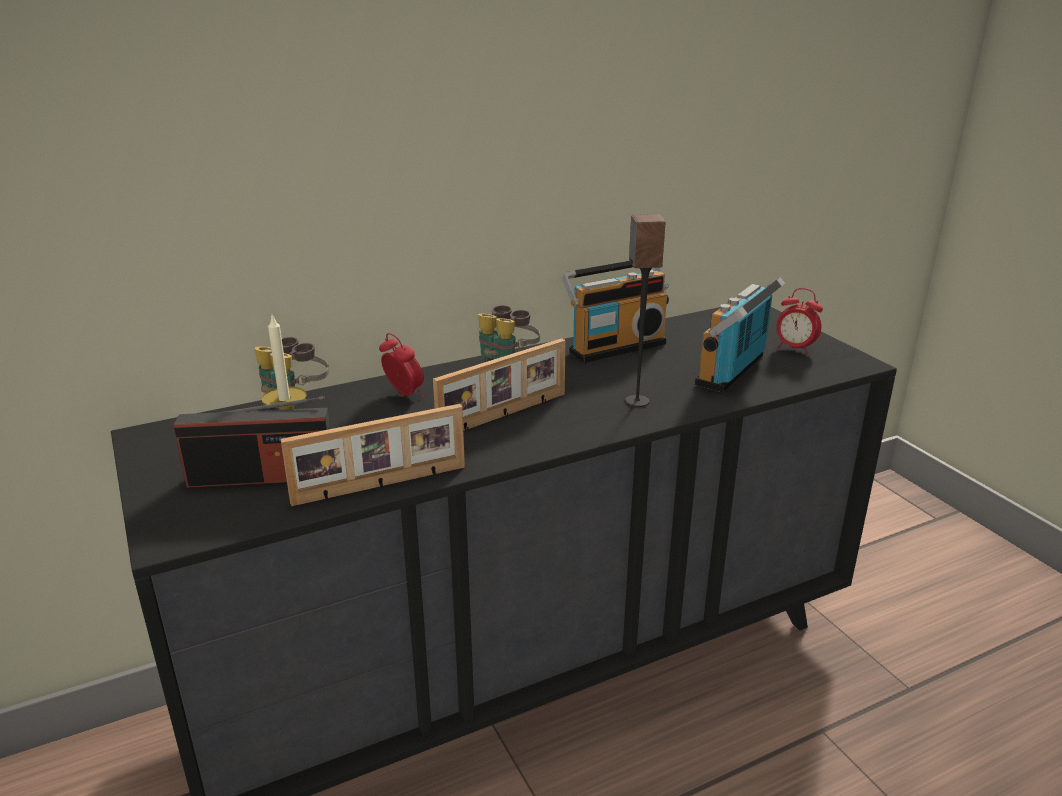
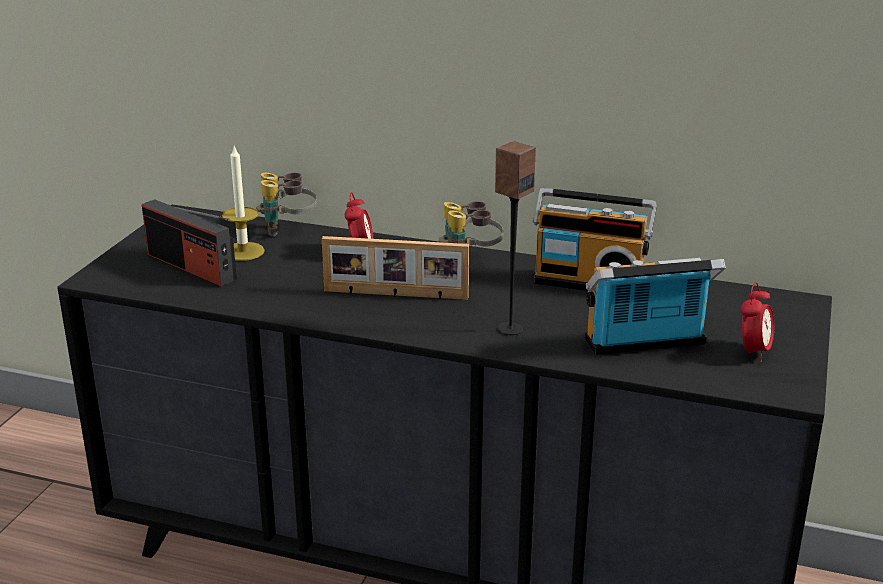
camera: 45 degrees right, 0 degrees up
(381, 485) = (238, 302): picture frame -> none
(794, 349) = (753, 352): alarm clock -> alarm clock turned 135 degrees counterclockwise

